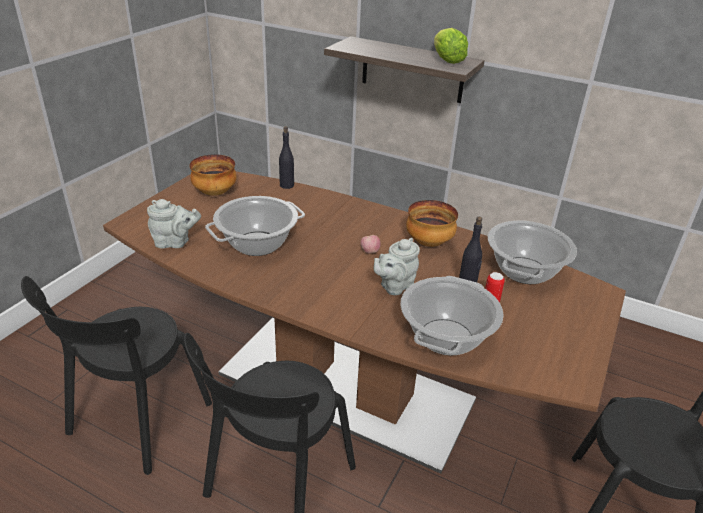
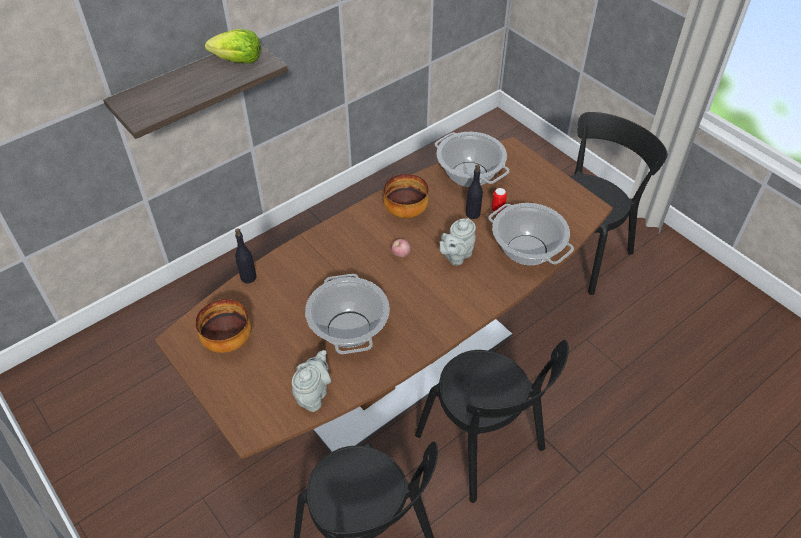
camera: 65 degrees left, 15 degrees up
(394, 286) = (456, 256): grey teapot -> grey teapot turned 60 degrees clockwise

